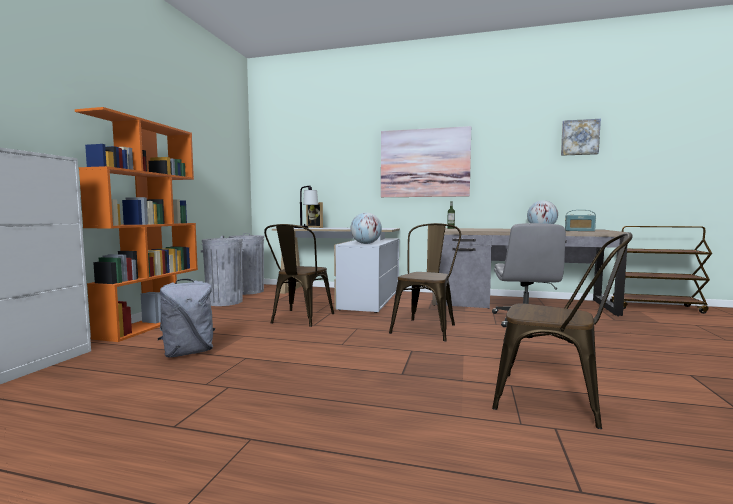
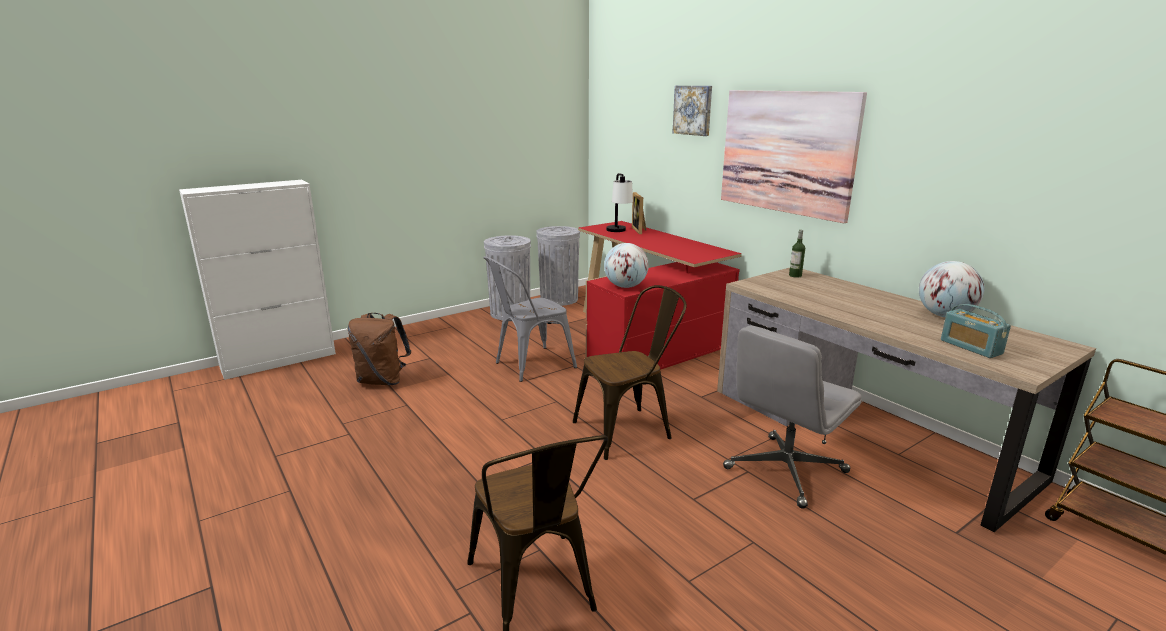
camera: 40 degrees right, 15 degrees up
(151, 324) = (412, 330): orange bookcase -> none
(188, 352) = (382, 381): grey backpack -> brown backpack
(299, 319) = (529, 366): brown chair -> grey chair
(344, 295) = (646, 336): white desk -> red desk
(579, 137) = (1086, 135): picture -> picture (693, 110)

